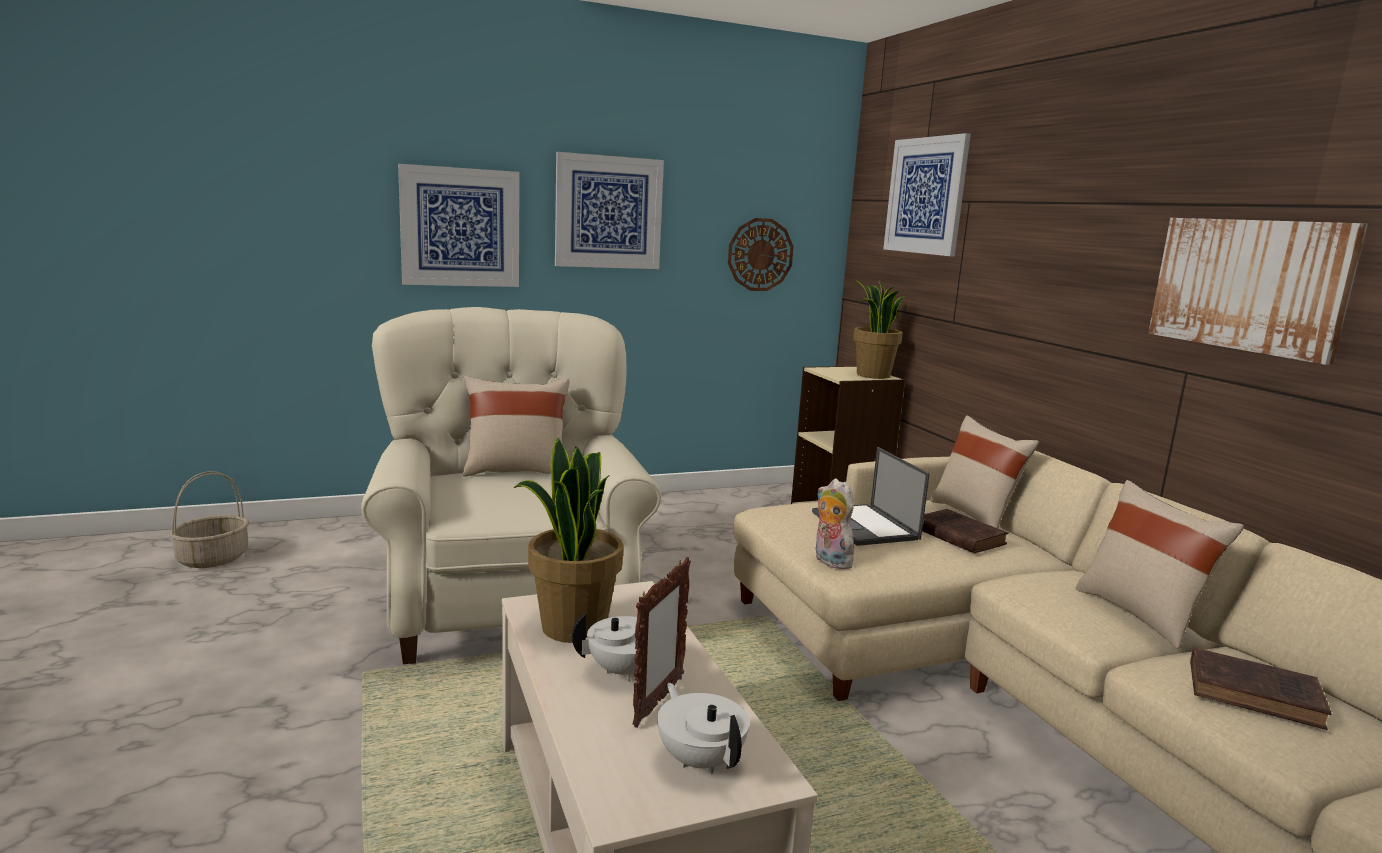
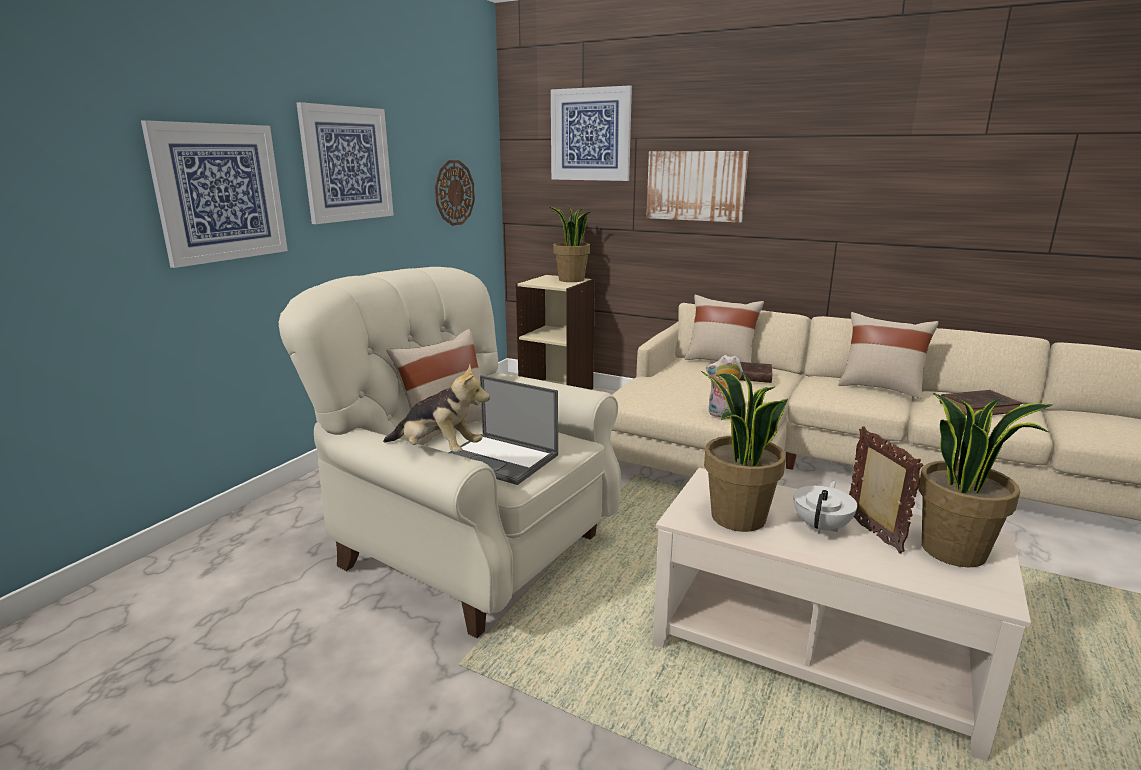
camera: 40 degrees left, 5 degrees up
(213, 558) = (72, 663): basket -> none
(408, 466) = (437, 450): none -> plush toy
(700, 759) = (954, 550): white teapot -> potted plant
(866, 526) = (697, 386): laptop -> laptop (501, 459)
(1248, 285) = (876, 184): picture -> picture (696, 186)

